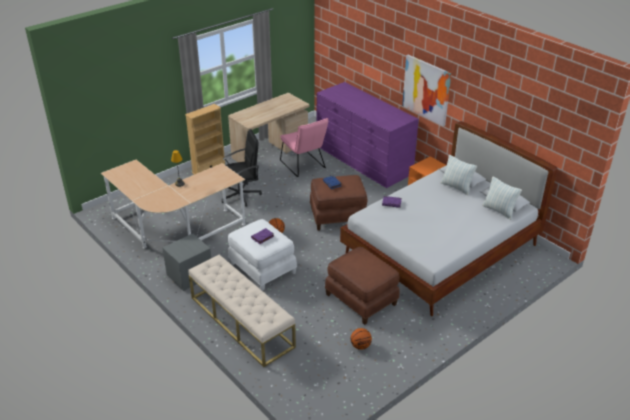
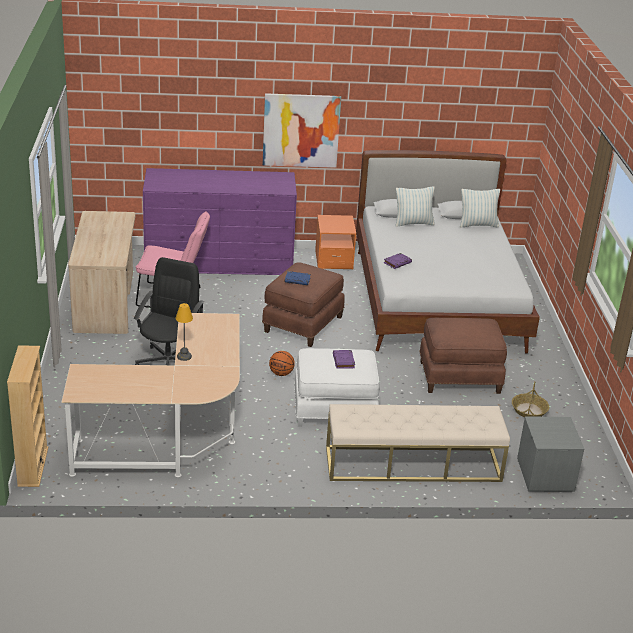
camera: 55 degrees left, 5 degrees down
(189, 276) = (284, 464): grey nightstand -> grey nightstand (545, 475)
(209, 169) = (74, 358): beige bookcase -> beige bookcase (33, 466)
(360, 346) = (529, 410): basketball -> basket

